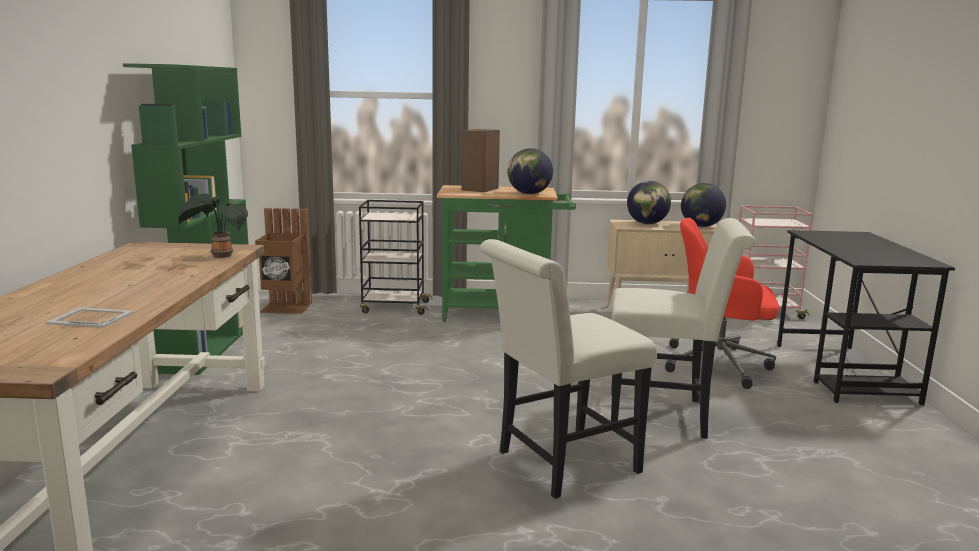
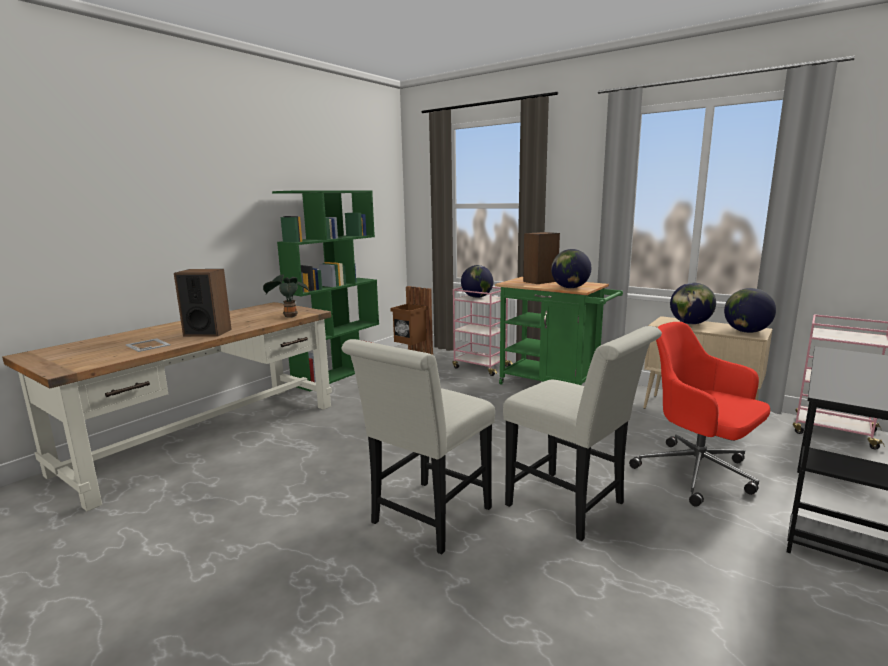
camera: 35 degrees right, 0 degrees up
(147, 290) = (207, 332): none -> speaker
(386, 215) = (477, 297): none -> globe
(394, 307) = (480, 367): black cart -> pink cart
(559, 464) = (426, 519): white chair -> white chair turned 60 degrees counterclockwise

